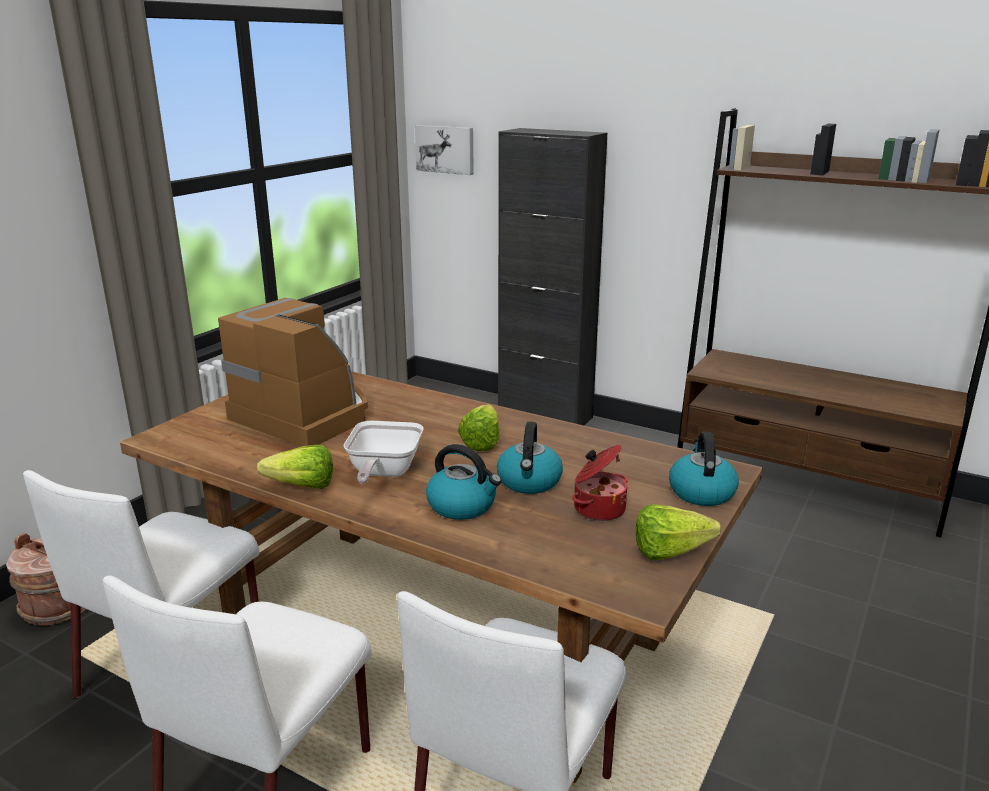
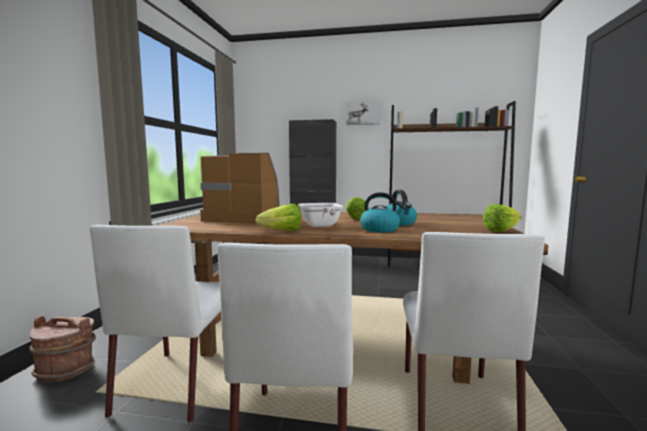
camera: 20 degrees left, 15 degrees down
(445, 149) = (255, 136): picture -> picture (363, 113)
(598, 508) = (445, 225): cooking pot -> none
(701, 492) = (477, 220): kettle -> none

